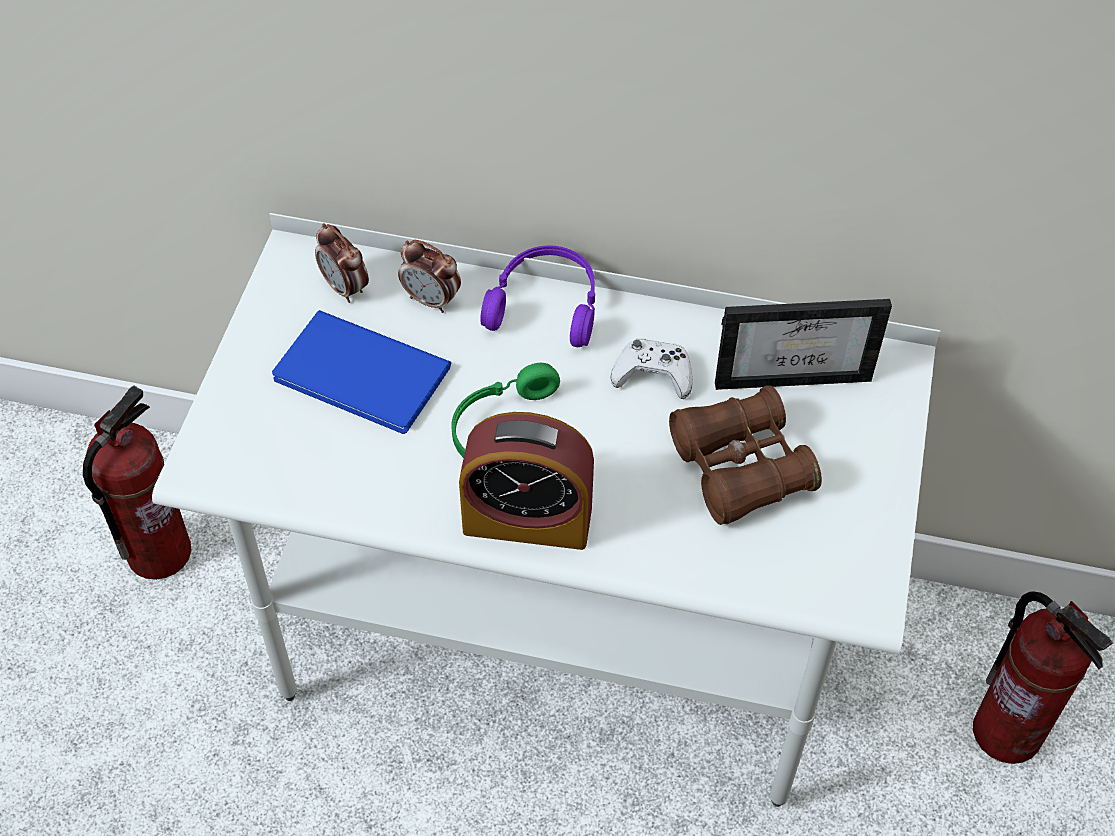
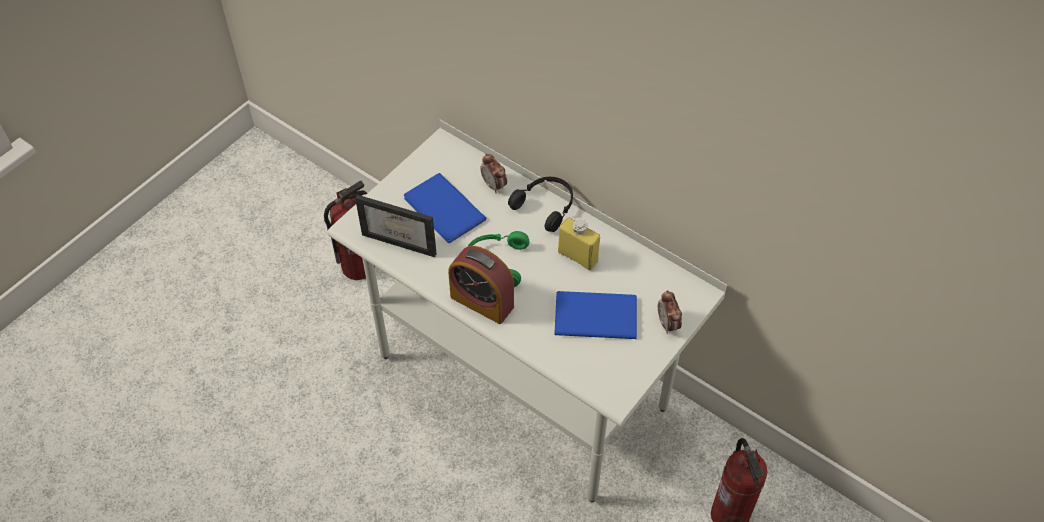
camera: 25 degrees right, 0 degrees up
(345, 288) = (458, 166): alarm clock -> alarm clock (667, 324)
(546, 305) = (546, 206): purple headphones -> black headphones
(653, 374) = (577, 257): white game controller -> yellow bottle
(740, 468) = (593, 314): brown binoculars -> blue book
(793, 369) = (646, 278): picture frame -> picture frame (403, 239)

